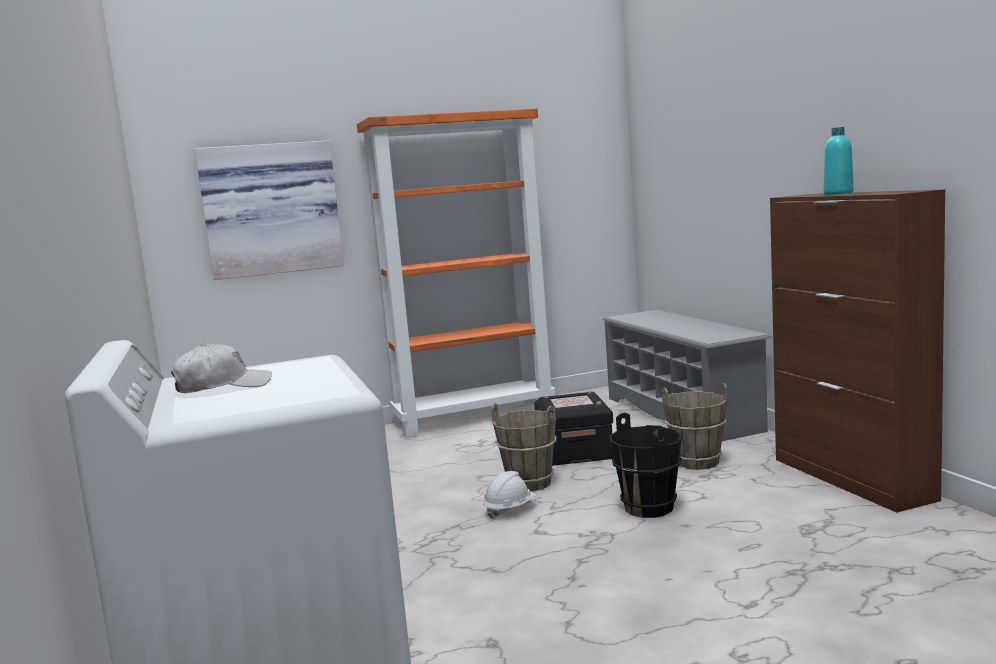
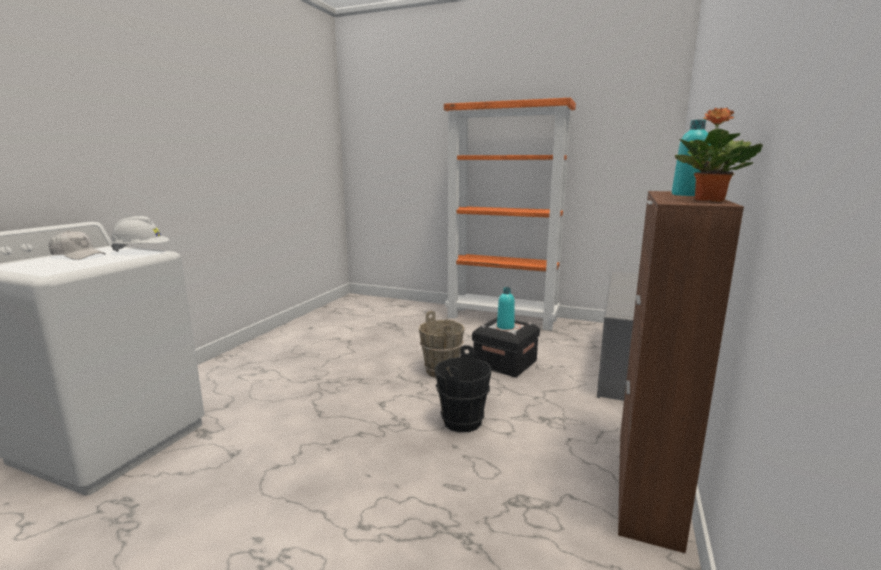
camera: 40 degrees right, 5 degrees up
(271, 209) = (406, 161): picture -> none
(509, 510) = (399, 382): white hard hat -> white hard hat (141, 251)
(573, 401) = (505, 326): none -> turquoise bottle
(696, 462) = (560, 405): brown bucket -> none
(897, 191) = (708, 200): none -> potted plant

